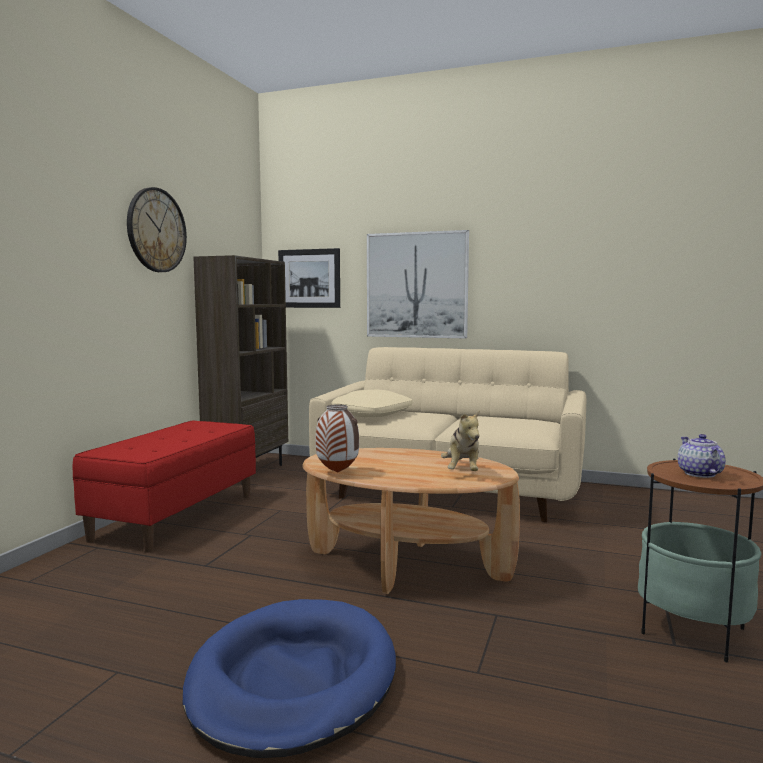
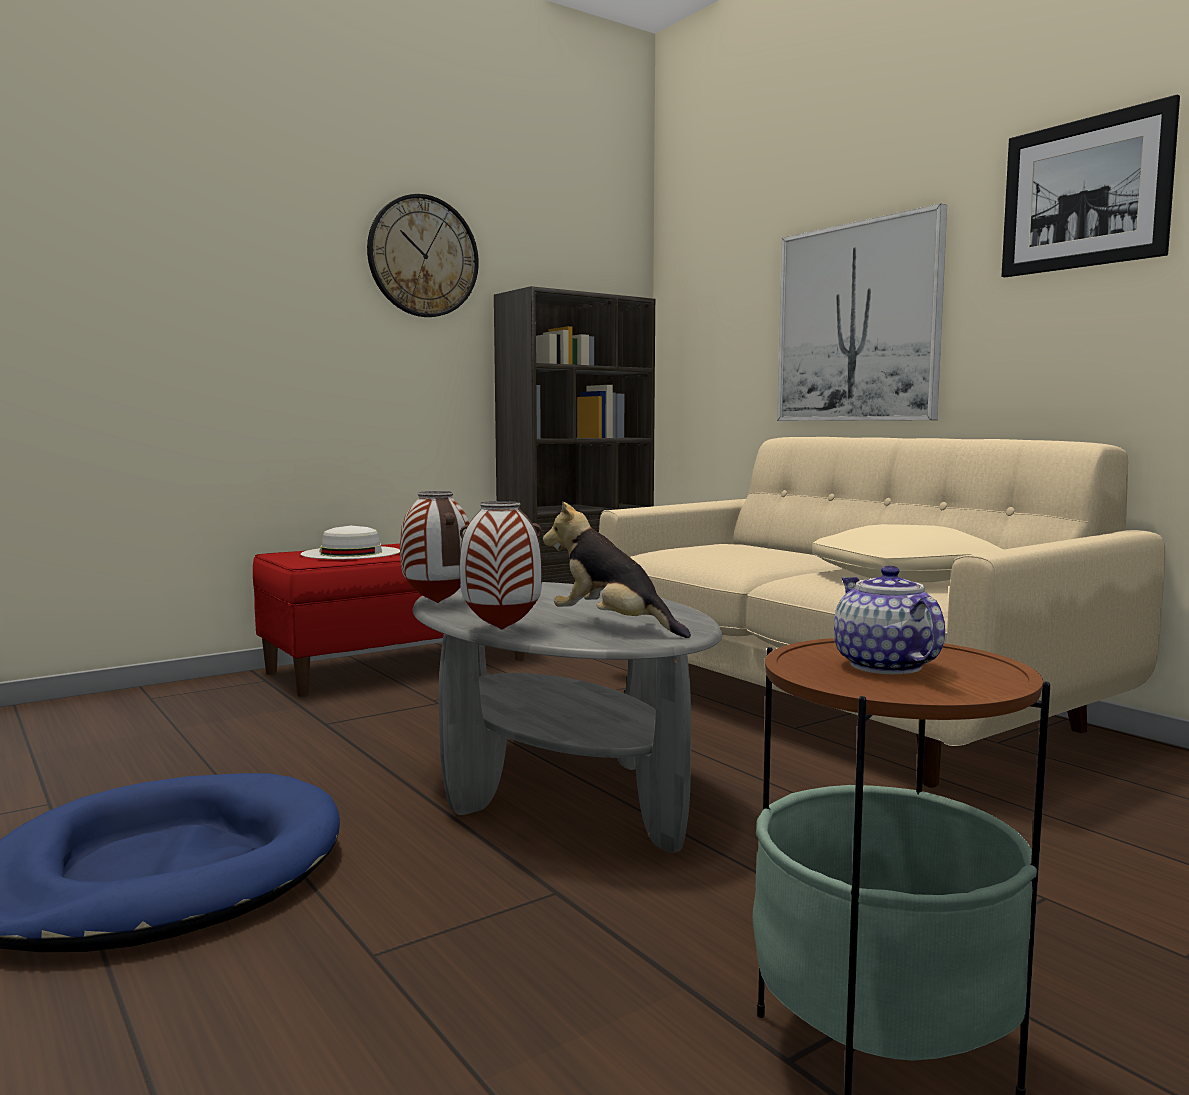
camera: 35 degrees right, 0 degrees up
(148, 444) = (351, 553): none -> white hat
(309, 278) = (707, 326): picture -> picture (1085, 193)
(370, 414) = (705, 546): beige pillow -> beige pillow (904, 576)
(406, 565) = (558, 788): brown coffee table -> grey coffee table
(421, 483) = (500, 629): none -> vase
(462, 471) = (612, 627): plush toy -> plush toy turned 90 degrees clockwise
(699, 474) = (885, 666): teapot -> teapot turned 45 degrees counterclockwise

